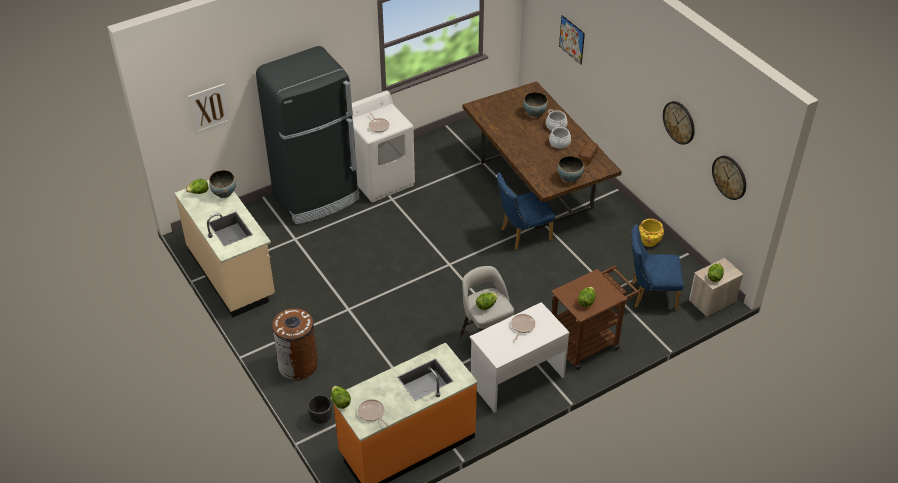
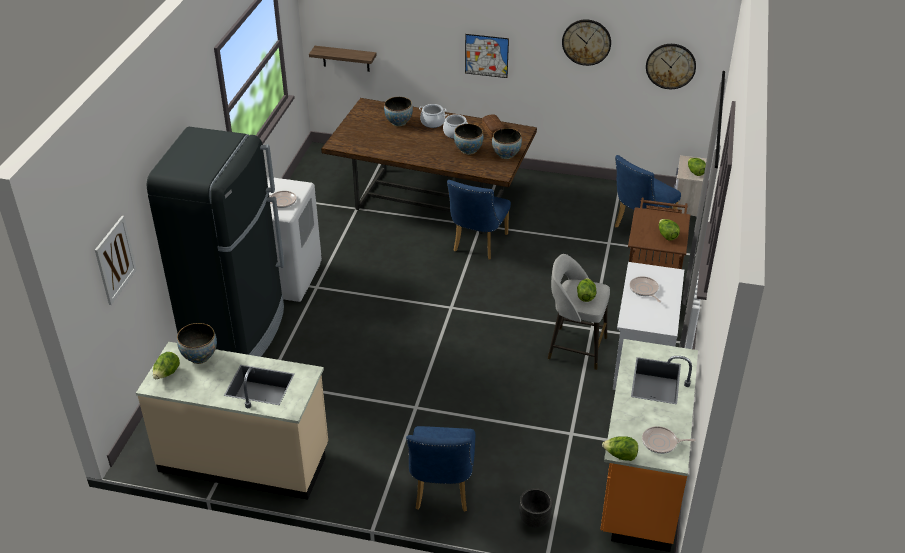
camera: 45 degrees left, 5 degrees down
(298, 365) = (441, 491): brown trash can -> blue chair
(542, 46) = (346, 58): none -> shelf
(549, 160) = (468, 150): none -> bowl
(572, 39) = (396, 27): picture -> picture (486, 55)
(649, 241) = (581, 189): yellow planter -> none

